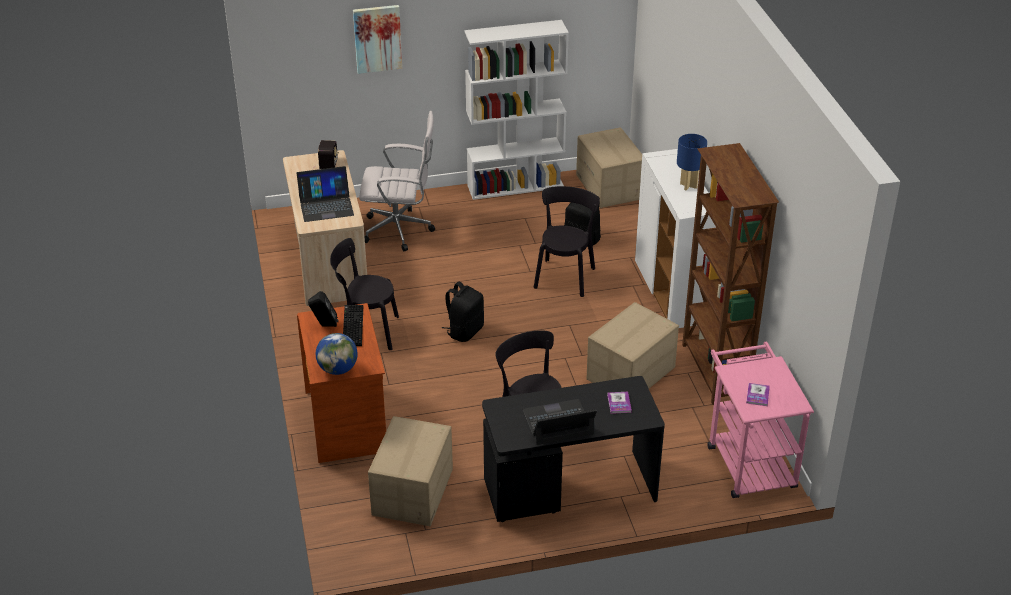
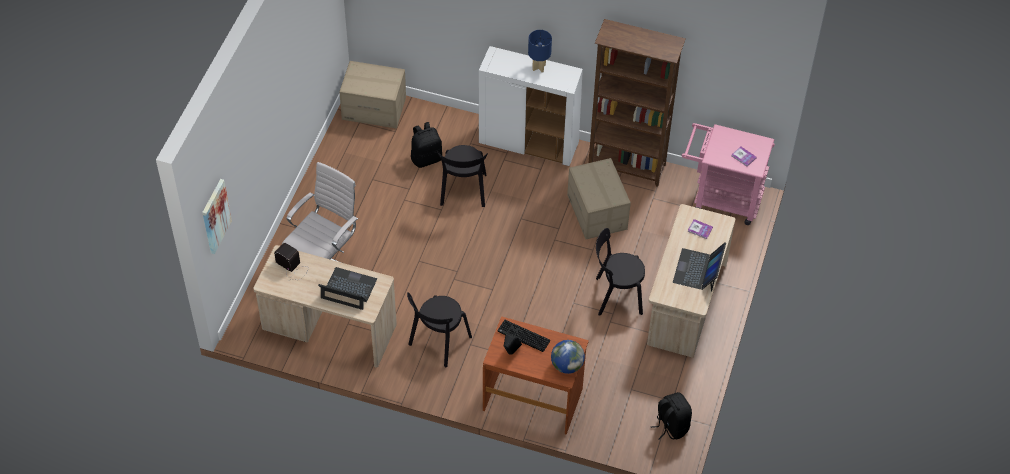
camera: 60 degrees left, 15 degrees up
(326, 205) = (348, 289): laptop -> laptop turned 90 degrees counterclockwise
(377, 38) = (249, 144): picture -> picture (215, 216)
(413, 492) = (632, 391): cardboard box -> none
(464, 331) = (482, 282): black backpack -> black backpack (671, 426)
(516, 186) = (325, 163): white bookcase -> none
(565, 276) = (463, 192): black chair -> black chair turned 135 degrees counterclockwise
(569, 489) = (685, 304): black desk -> beige desk

